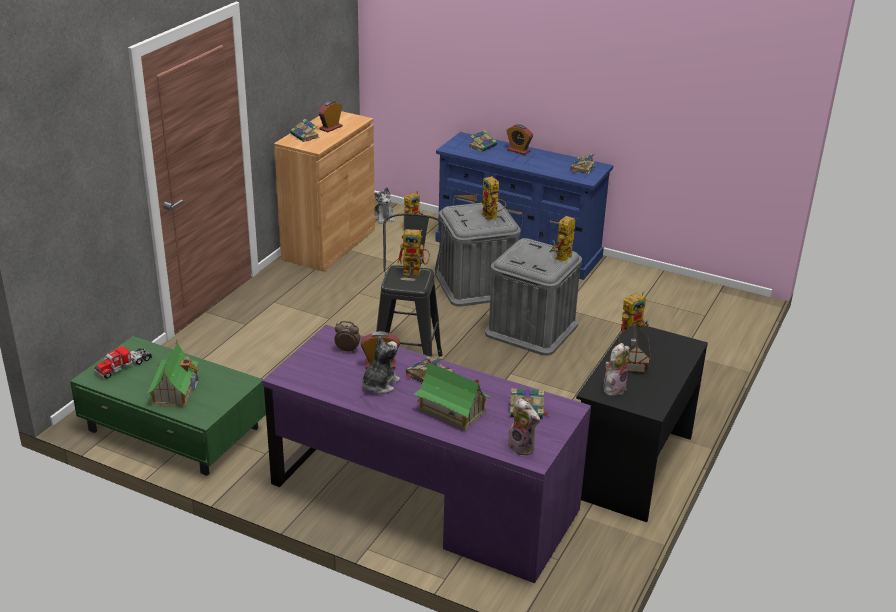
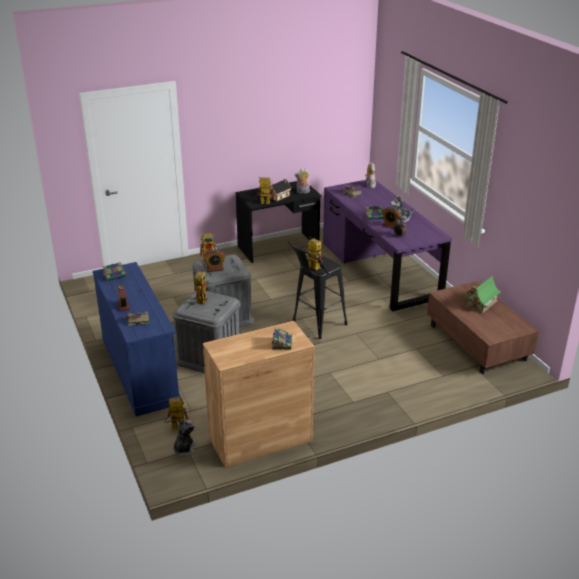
camera: 140 degrees left, 0 degrees up
(124, 366) = (503, 327): toy truck -> none
(174, 430) = (477, 342): green coffee table -> brown coffee table
(331, 128) = (250, 344): alarm clock -> alarm clock (215, 269)
(451, 411) = (381, 202): toy house -> none

